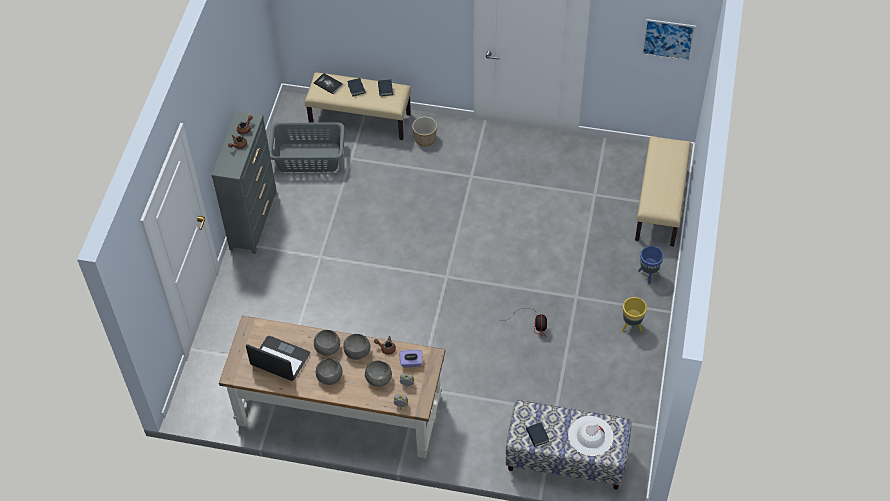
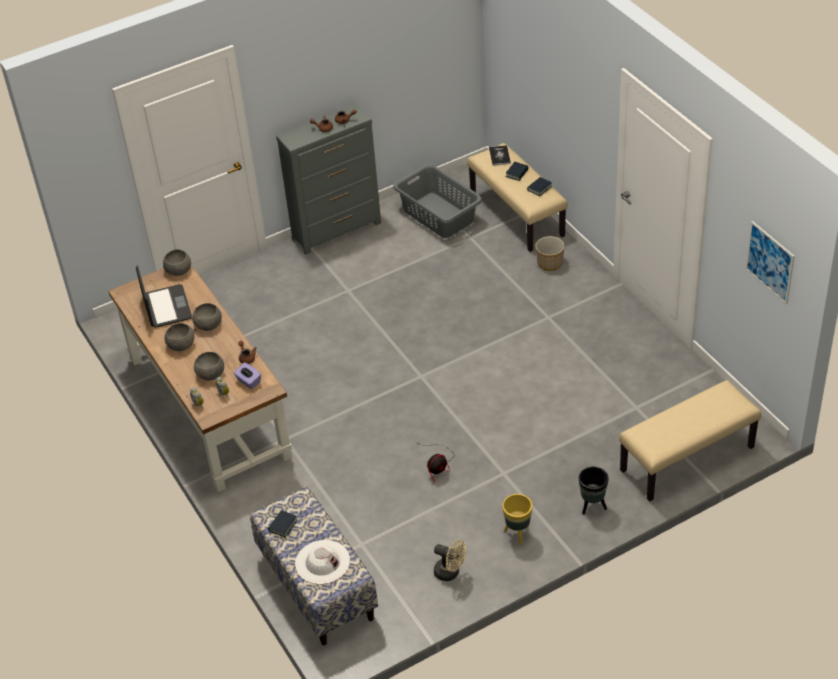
camera: 50 degrees right, 10 degrees down
(357, 352) = (223, 343): grey bowl -> grey bowl (178, 270)
(627, 382) = (450, 572): none -> beige fan
(648, 275) = (592, 506): blue planter -> black planter

